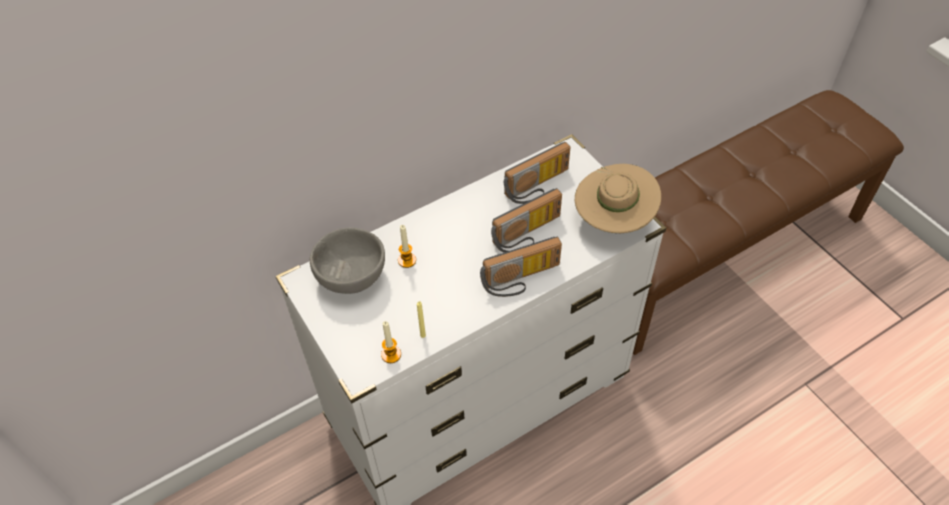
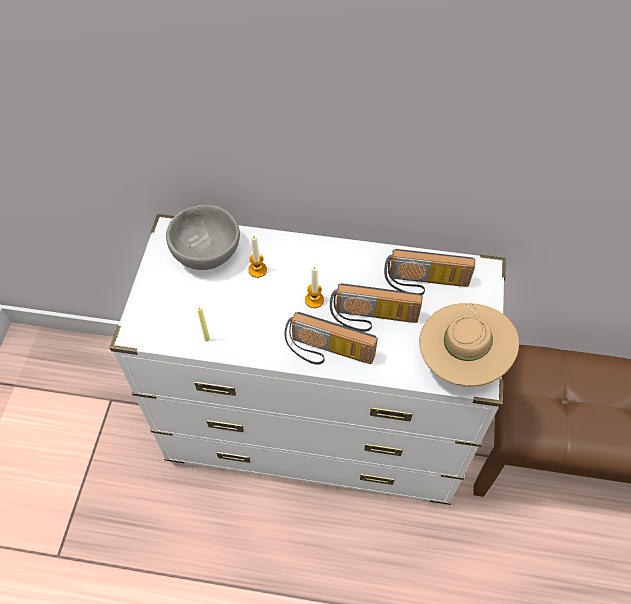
camera: 40 degrees right, 5 degrees up
(391, 354) = (170, 336): candle -> candle (314, 300)

